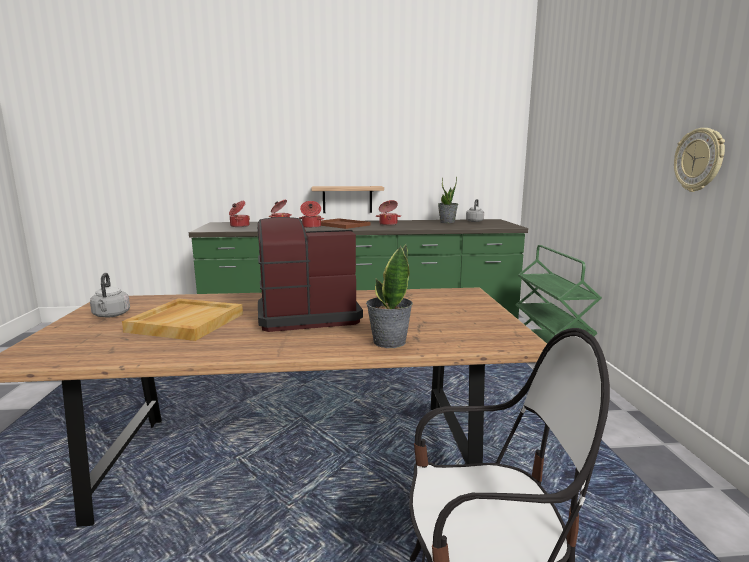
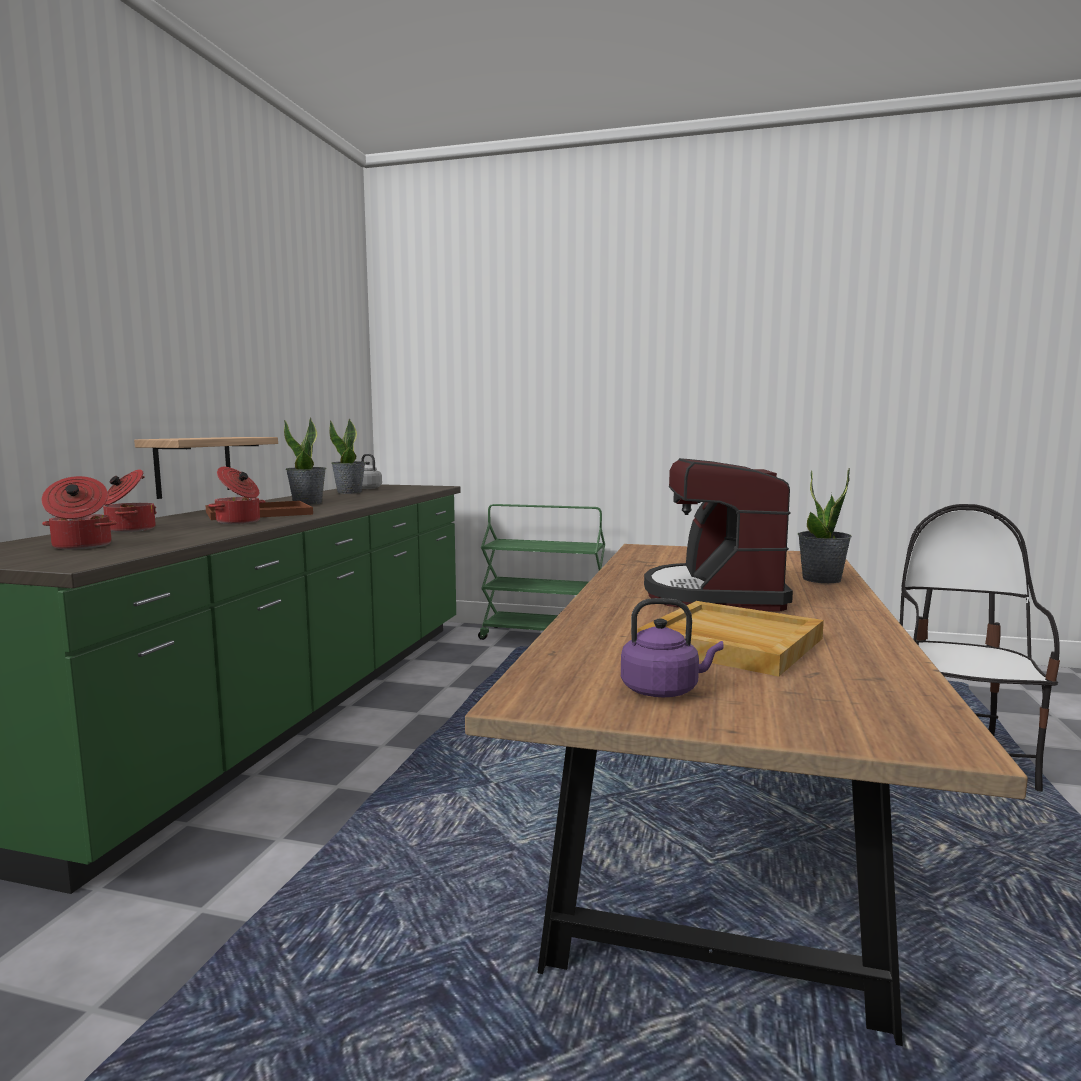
camera: 70 degrees left, 5 degrees down
(111, 315) = (664, 690): grey kettle -> purple kettle
(388, 224) = (308, 503): cooking pot -> potted plant
(699, 160) = (712, 397): wall clock -> none

